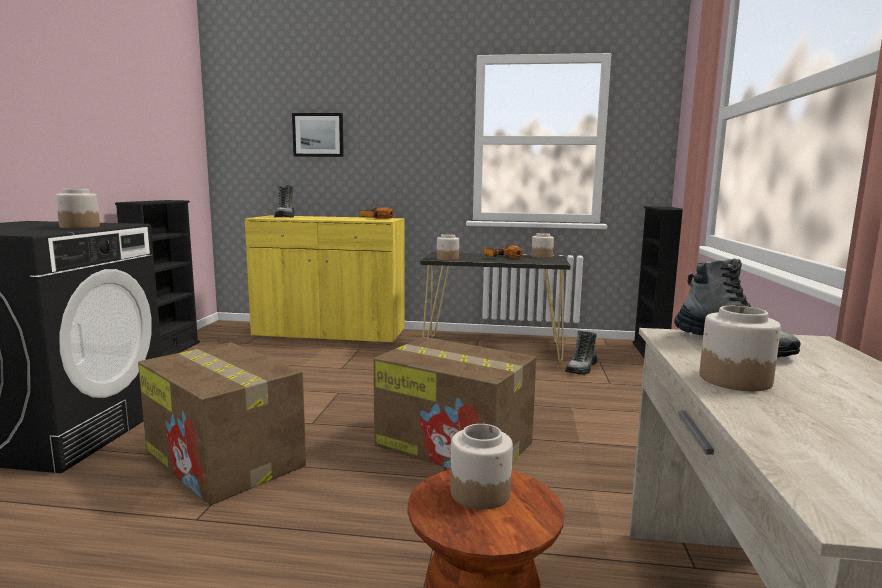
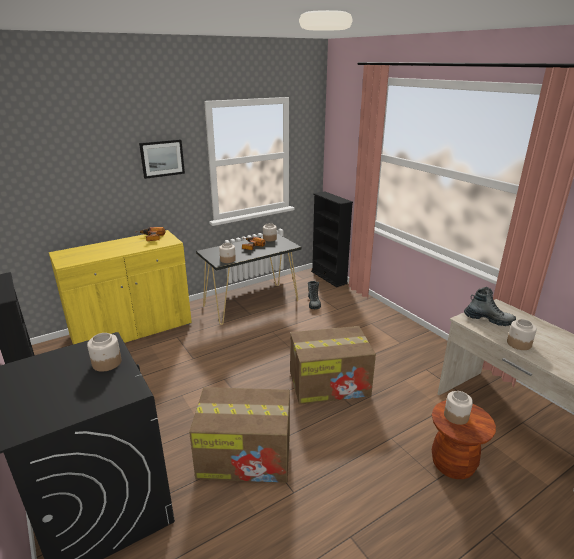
camera: 40 degrees left, 15 degrees up
(285, 217) = (77, 254): boot -> none
(318, 135) = (82, 176): picture -> picture (162, 158)

